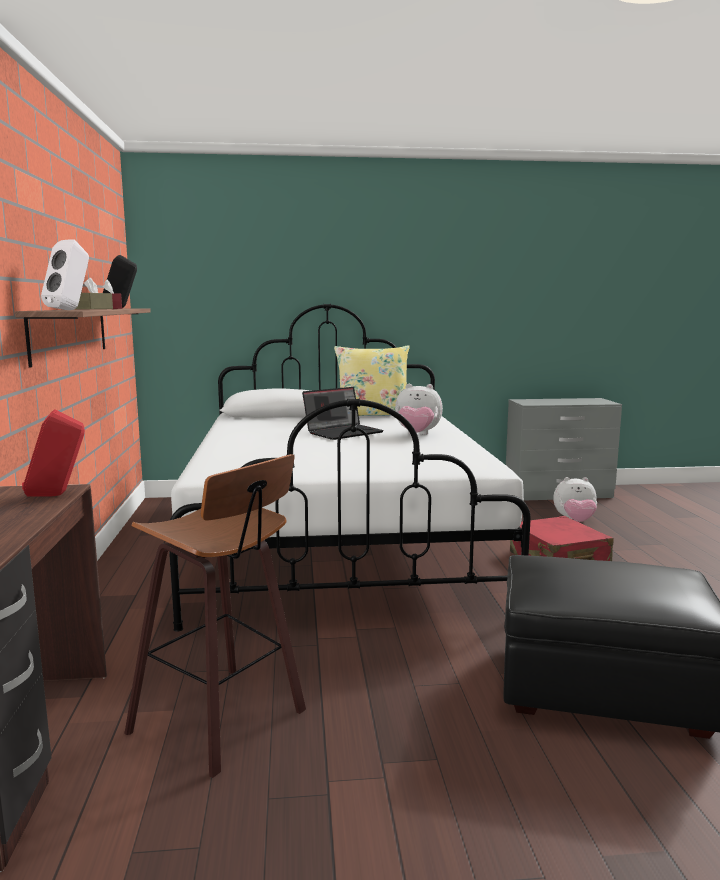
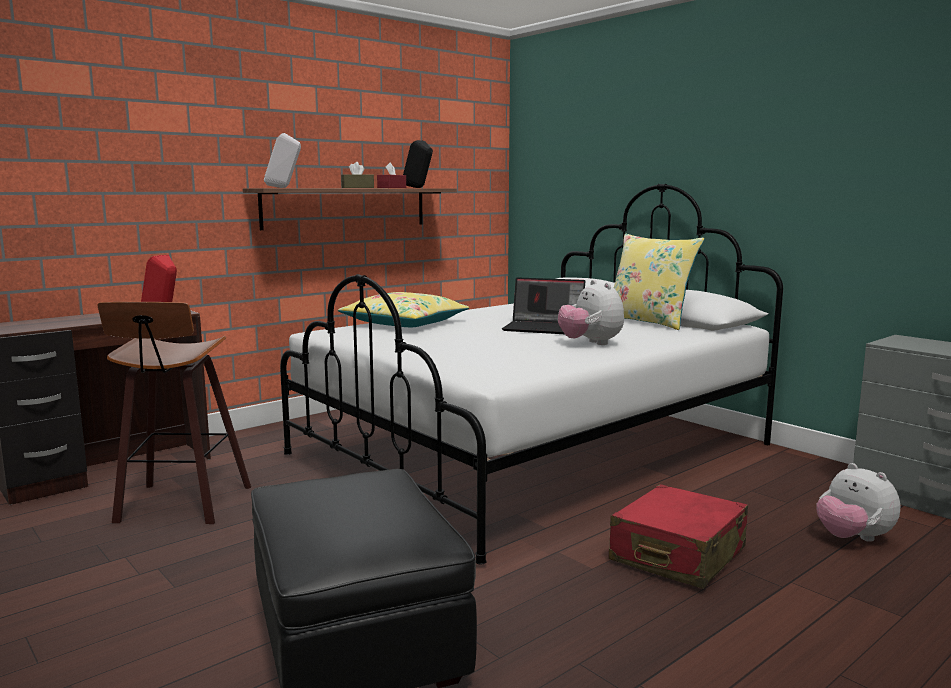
camera: 55 degrees right, 0 degrees up
(235, 452) = (404, 323): none -> yellow pillow

